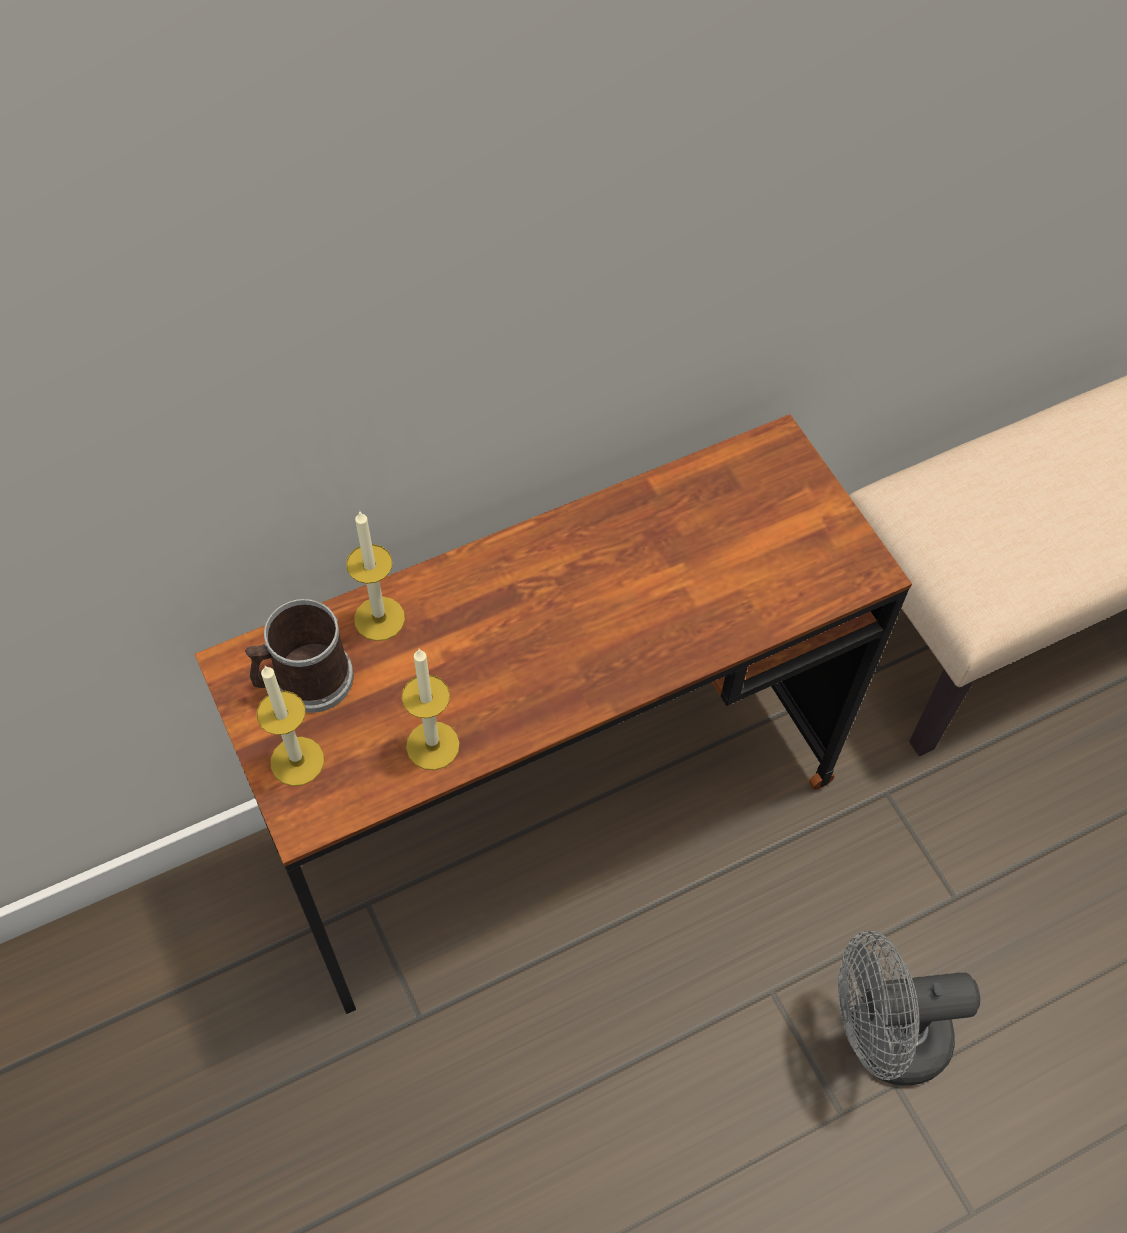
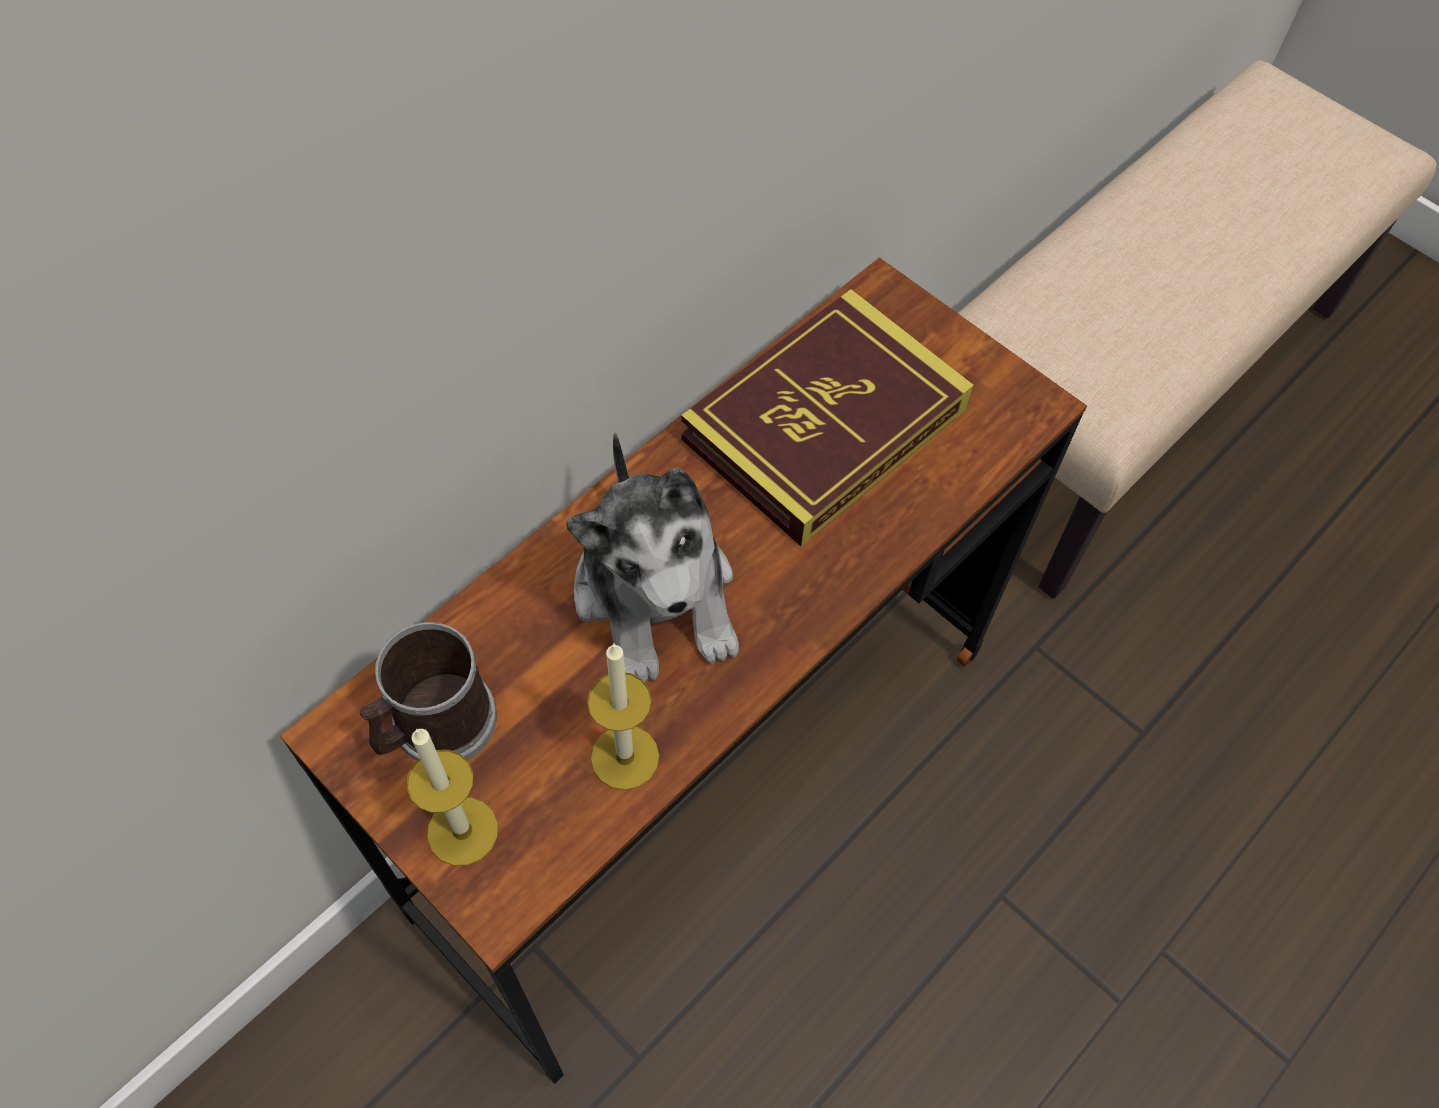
camera: 20 degrees left, 0 degrees up
(379, 618) = (500, 621): candle -> none
(503, 633) = (657, 595): none -> plush toy
(687, 539) = (825, 424): none -> book
(881, 1038) = (1129, 905): grey fan -> none

